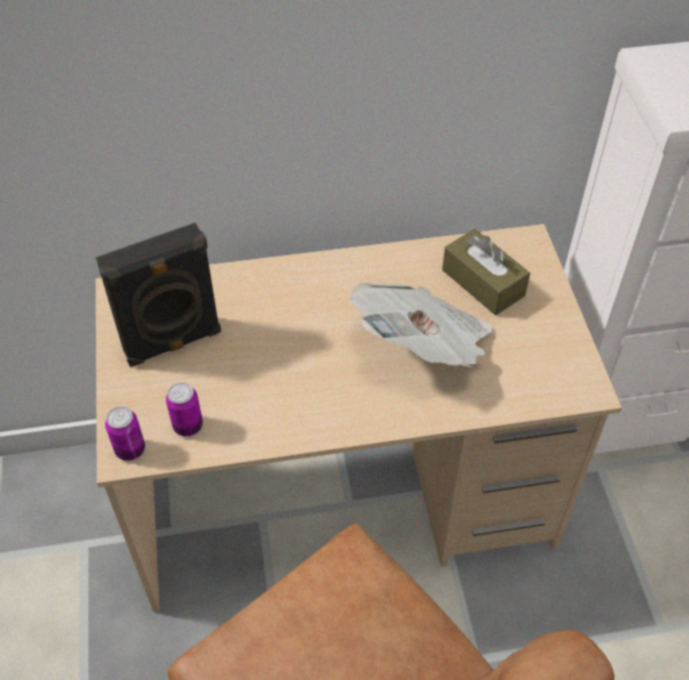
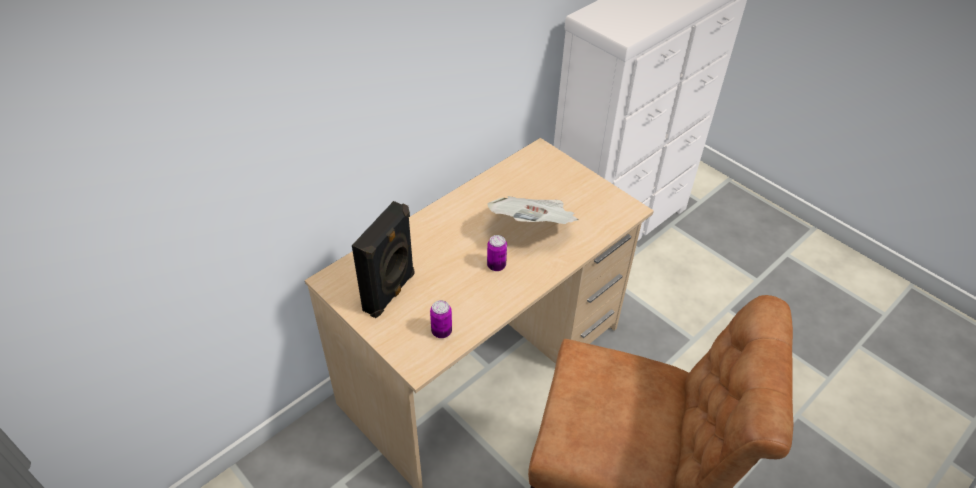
camera: 35 degrees left, 5 degrees down
(130, 449) = (419, 361): can -> can (496, 265)
(483, 283) = (535, 181): brown tissue box -> none

